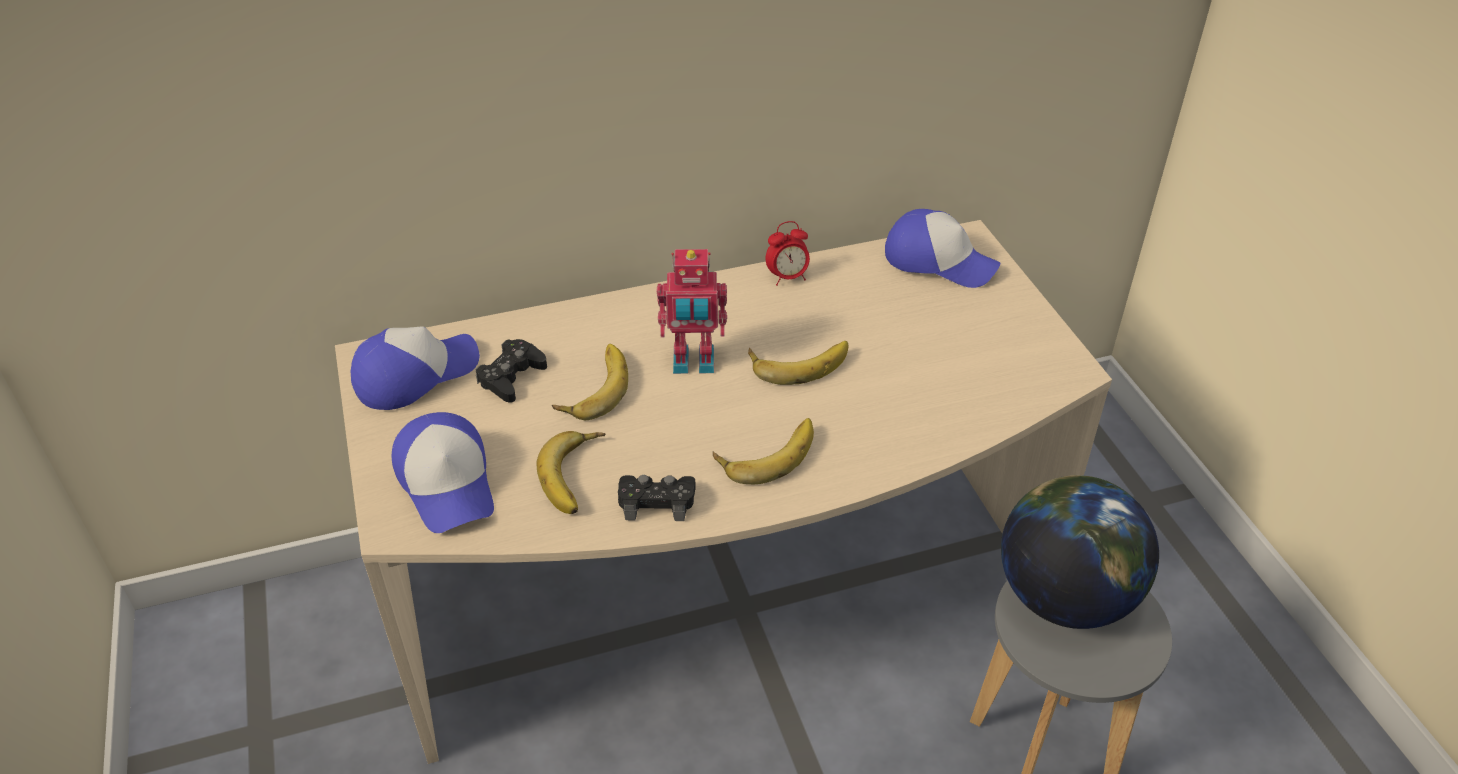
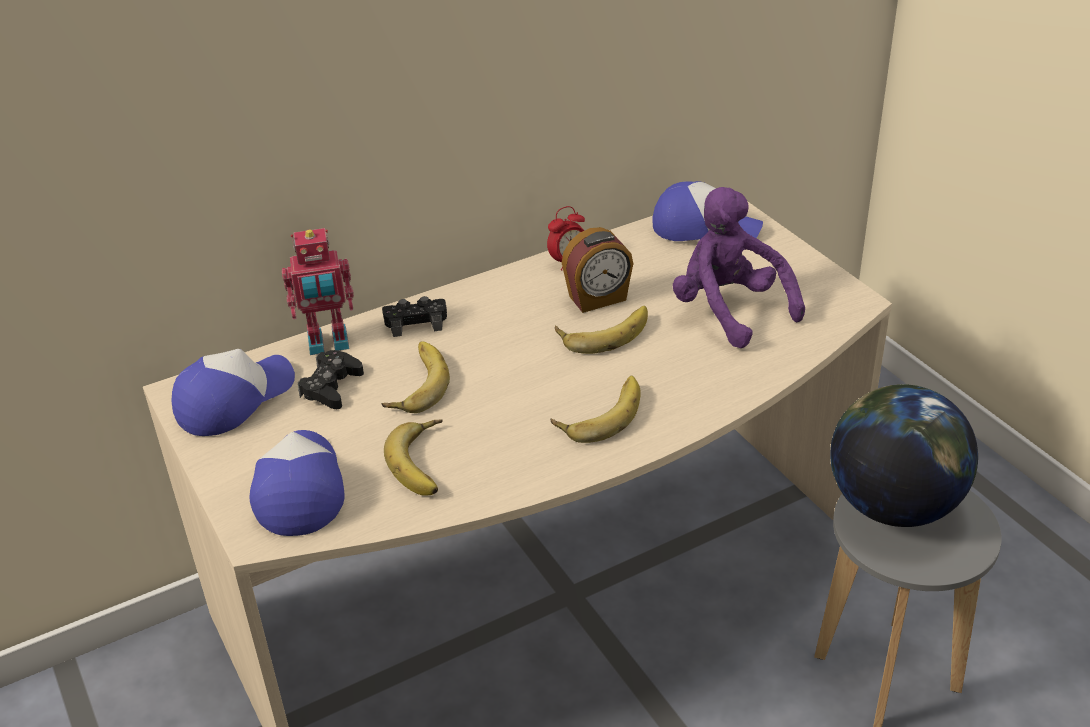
camera: 10 degrees left, 5 degrees down
(448, 482) = (299, 489): cap -> cap turned 150 degrees counterclockwise
(657, 502) = (510, 472): black game controller -> black game controller (416, 322)
(693, 363) = (505, 348): toy robot -> toy robot (328, 344)
(804, 324) = (598, 299): none -> alarm clock
(935, 359) = (729, 311): none -> purple plush toy

